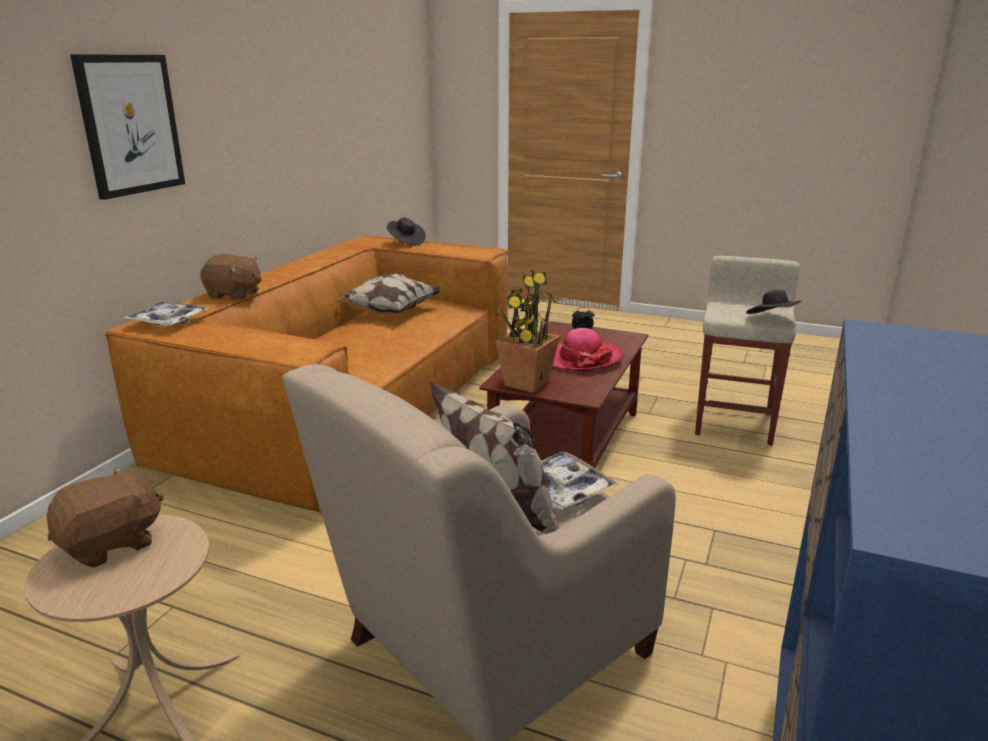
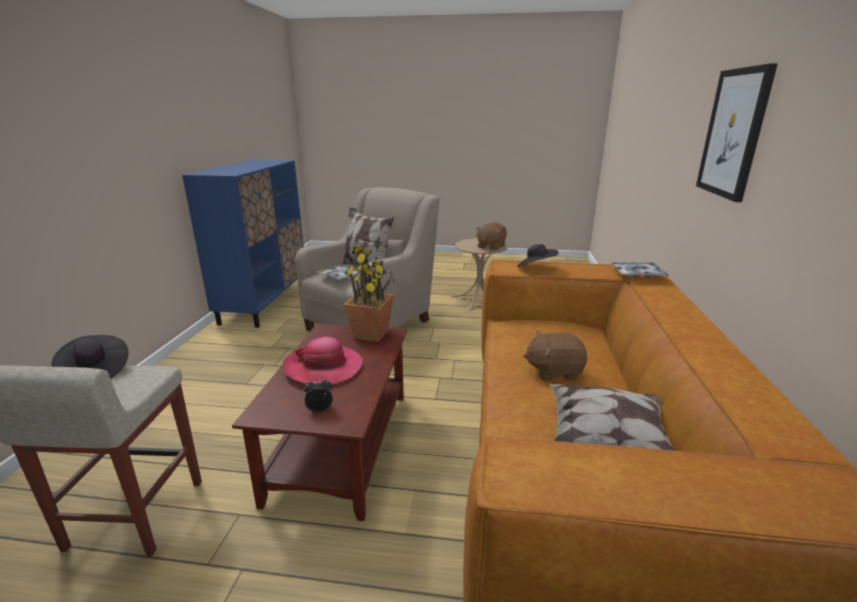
camera: 165 degrees right, 0 degrees up
(234, 295) = (663, 304): brown plush toy -> brown plush toy (554, 371)
(406, 242) = (734, 496): black hat -> black hat (536, 268)

